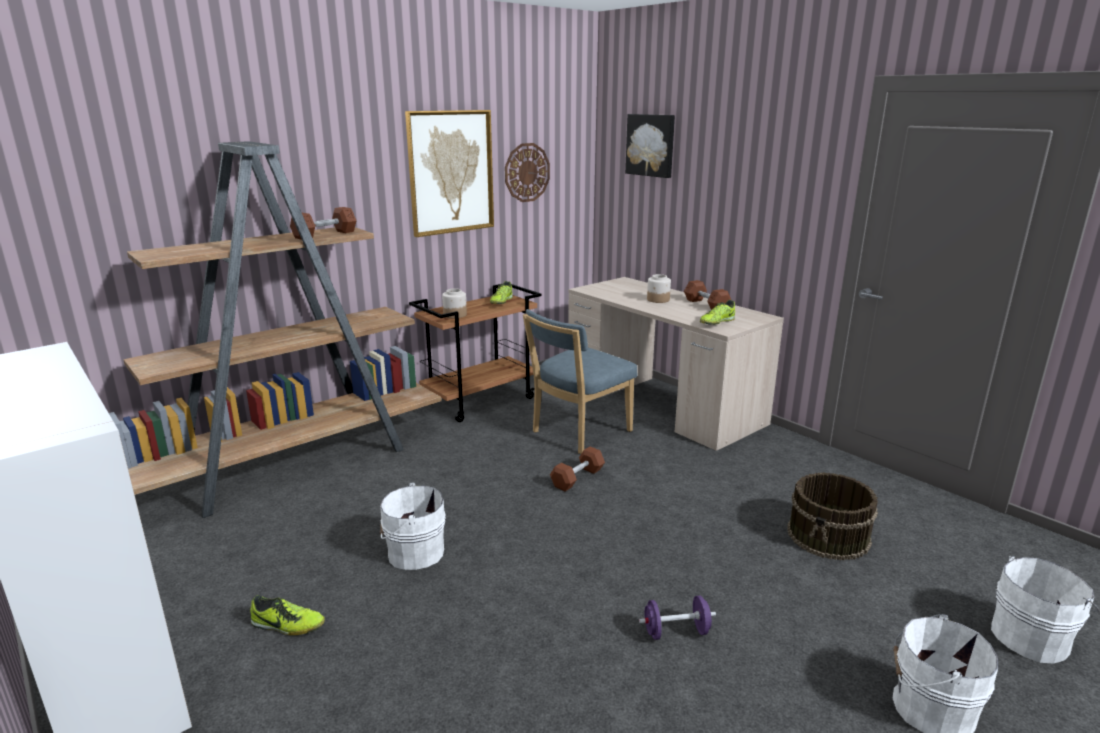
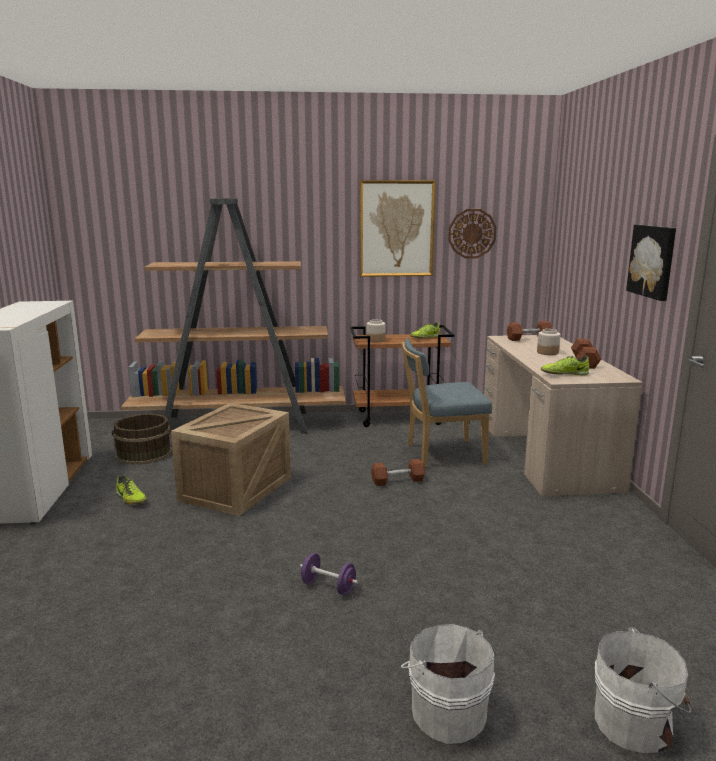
camera: 35 degrees right, 5 degrees down
(325, 235) = (270, 263): brown dumbbell -> brown dumbbell (528, 338)
(413, 552) = (236, 488): white bucket -> crate
(651, 145) = (579, 212): picture -> picture (653, 261)
(829, 536) = (550, 582): brown bucket -> brown bucket (144, 454)

